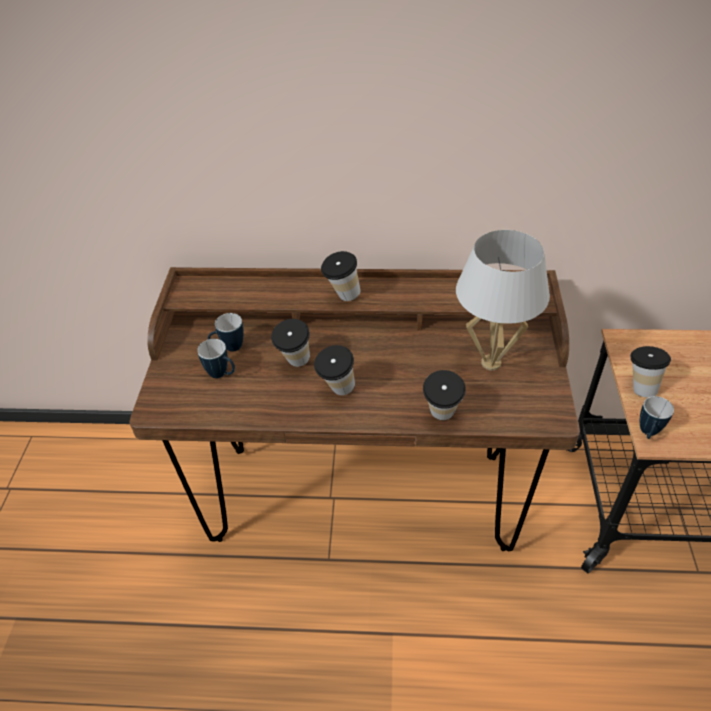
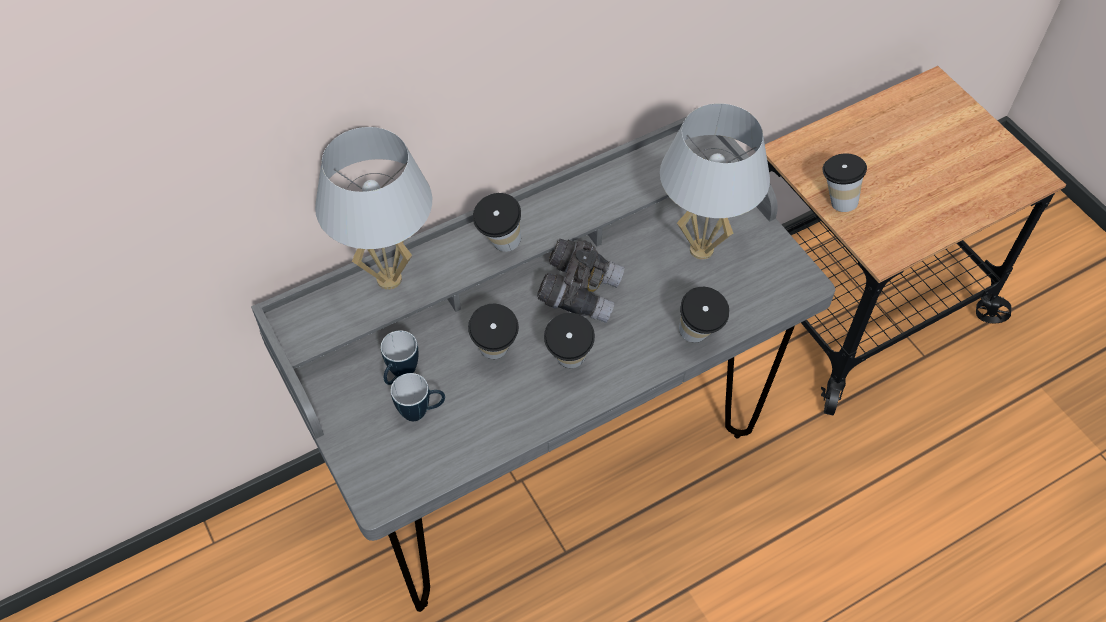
camera: 35 degrees left, 10 degrees up
(260, 286) = (388, 278): none -> white table lamp
(362, 495) = (551, 459): brown desk -> grey desk
(382, 352) = (580, 292): none -> grey binoculars
(647, 433) = (873, 251): mug -> none

